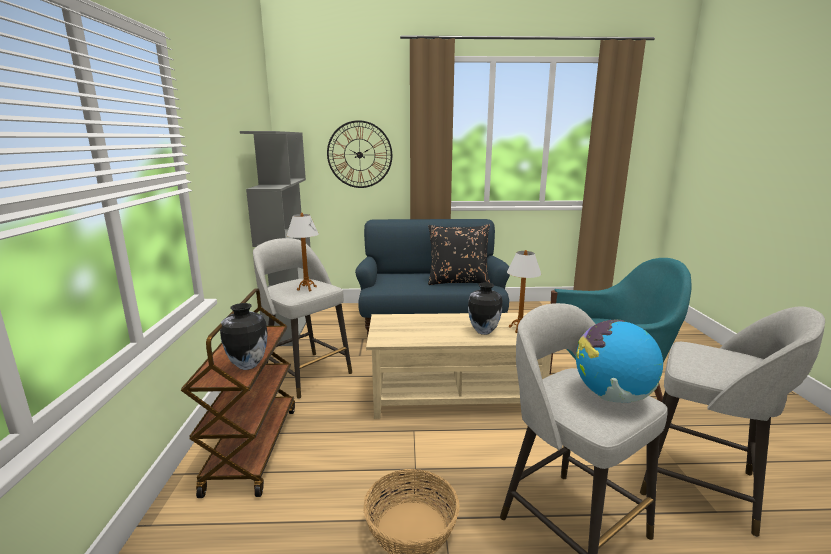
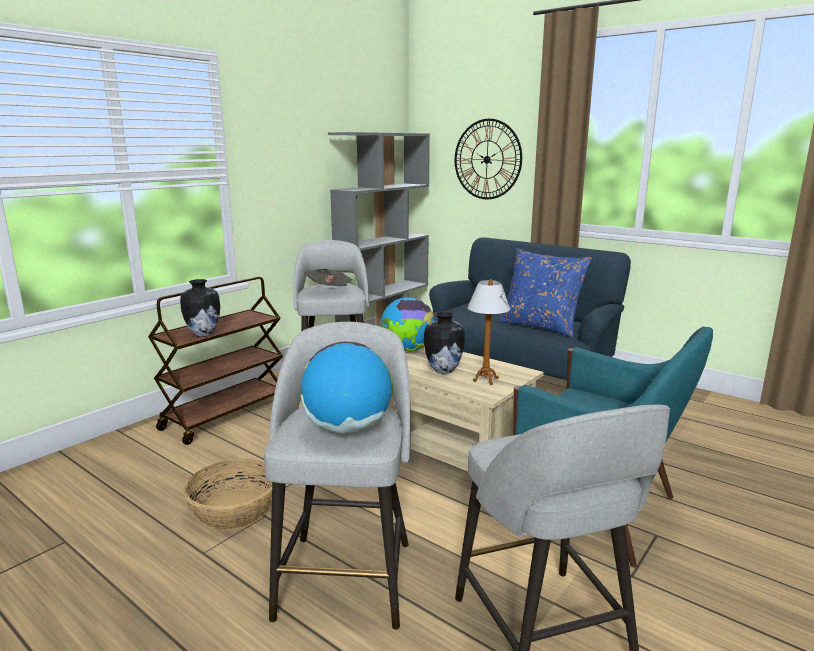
camera: 40 degrees right, 0 degrees up
(306, 288) = (330, 291): table lamp -> newspaper
(428, 324) = (407, 351): none -> globe
(458, 281) = (540, 326): black pillow -> blue pillow

